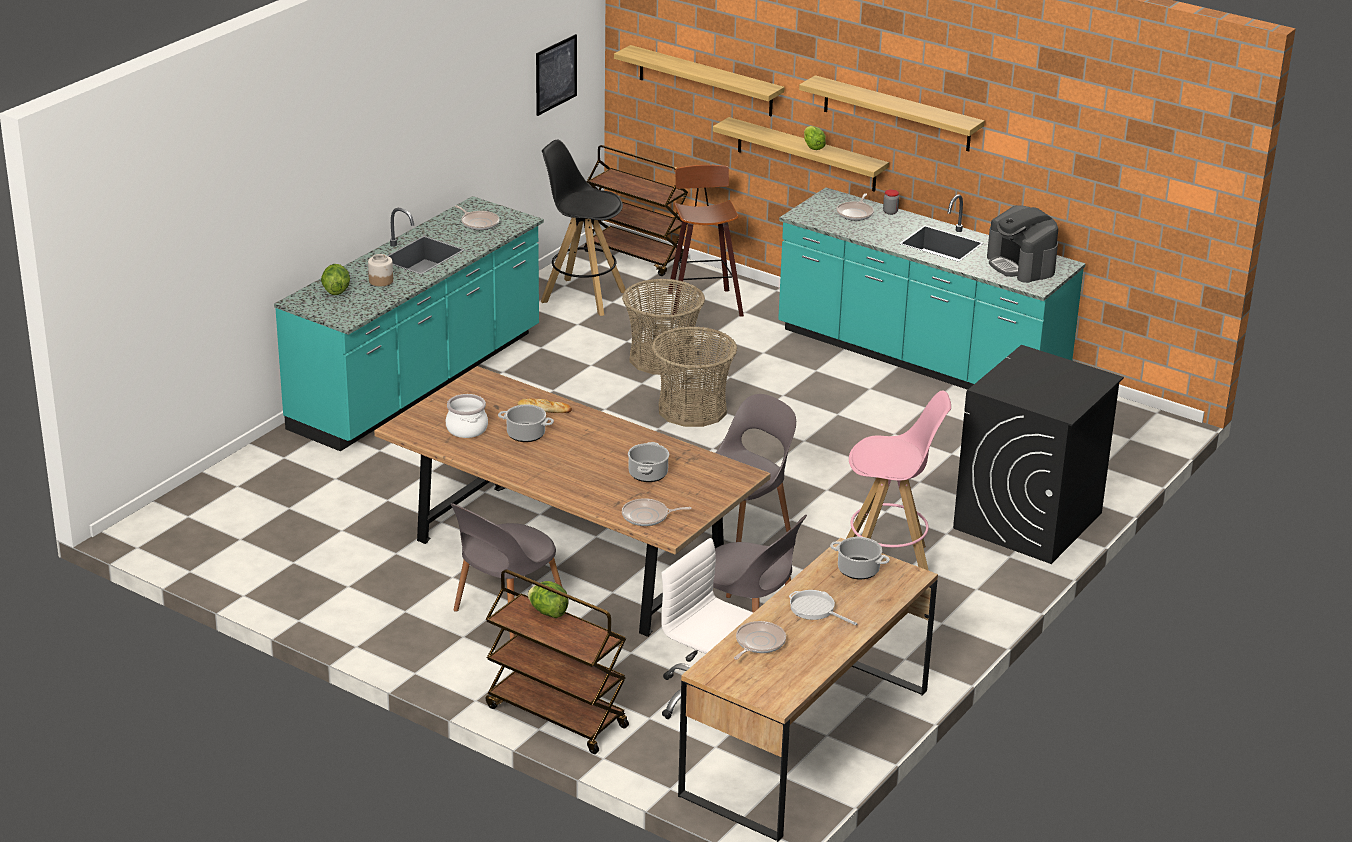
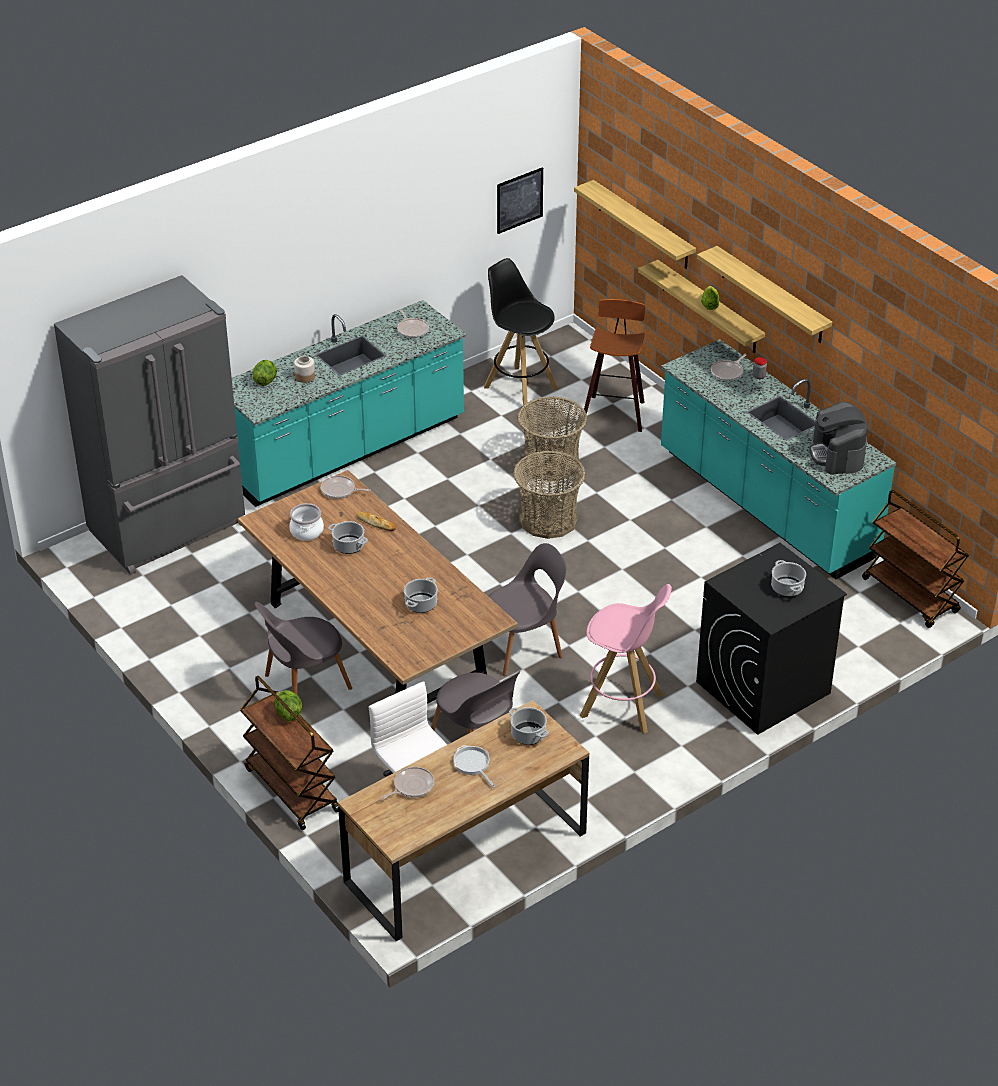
camera: 20 degrees right, 10 degrees up
(247, 489) = (170, 529): none -> grey fridge
(636, 257) = (585, 353): brown cart -> brown cart (911, 596)
(647, 516) = (398, 645): frying pan -> frying pan (340, 490)
(1057, 381) = (786, 587): none -> cooking pot

